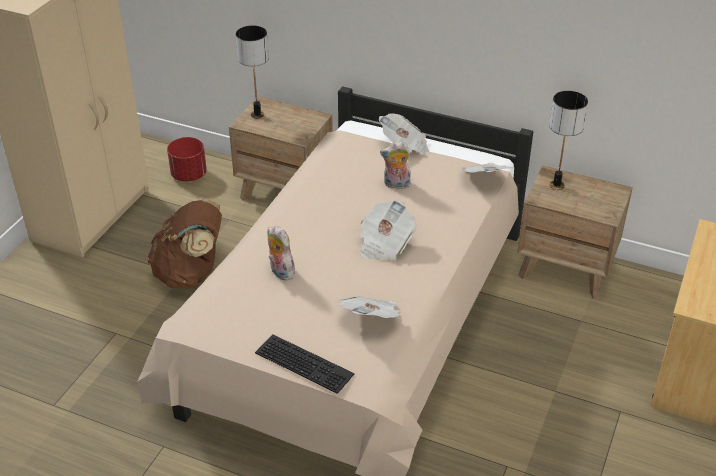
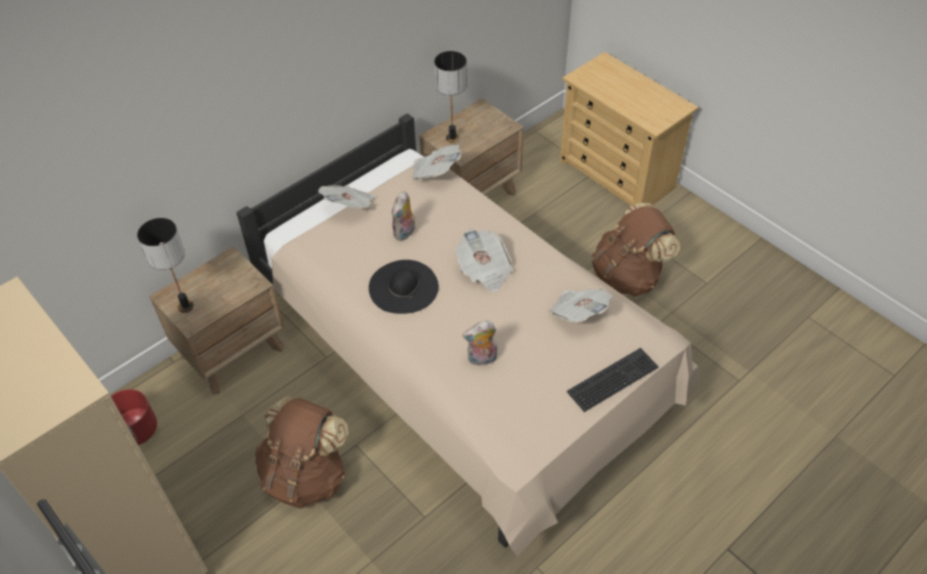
camera: 65 degrees left, 10 degrees up
(333, 203) = (403, 287): none -> black hat
(551, 421) = (628, 276): none -> brown backpack

